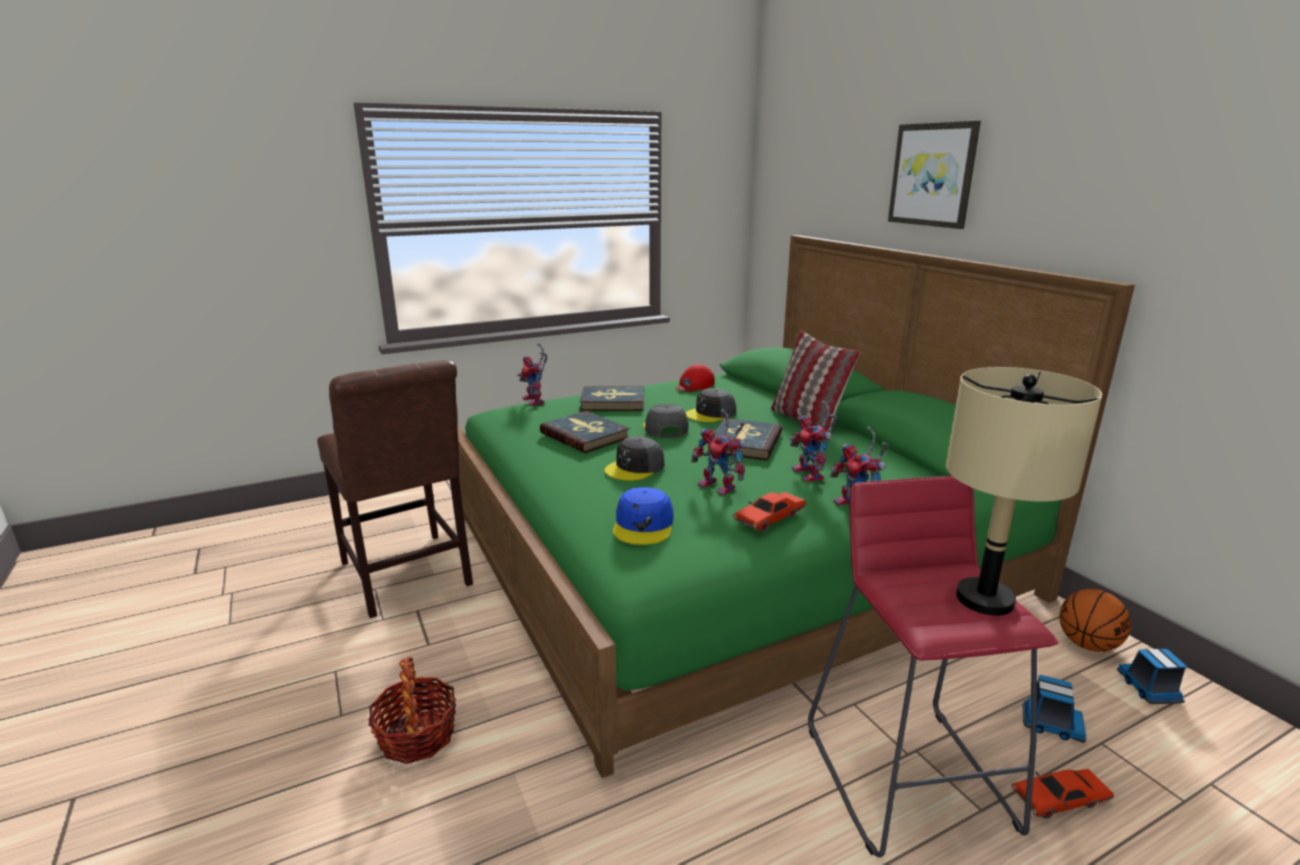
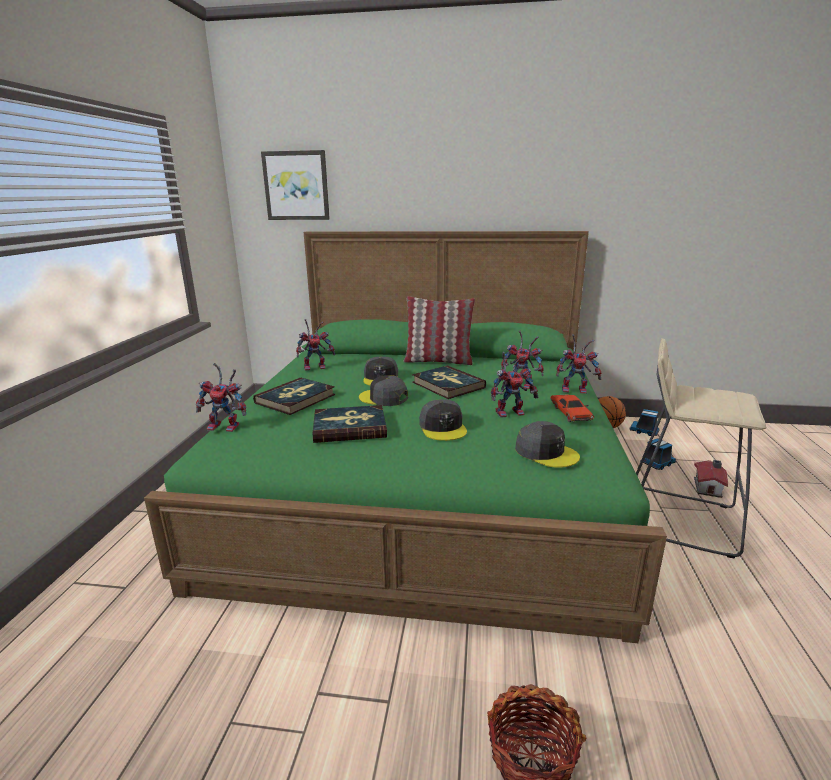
camera: 55 degrees left, 0 degrees up
(407, 577) = (243, 682): brown chair -> none
(644, 525) = (546, 452): blue cap -> grey cap
(694, 385) = (316, 367): red cap -> toy robot
(909, 775) = (679, 518): red stool -> beige stool
(933, 175) = (434, 176): picture -> picture (296, 186)
(984, 600) = (721, 394): beige table lamp -> none
(1060, 799) = (708, 487): red toy car -> toy house

